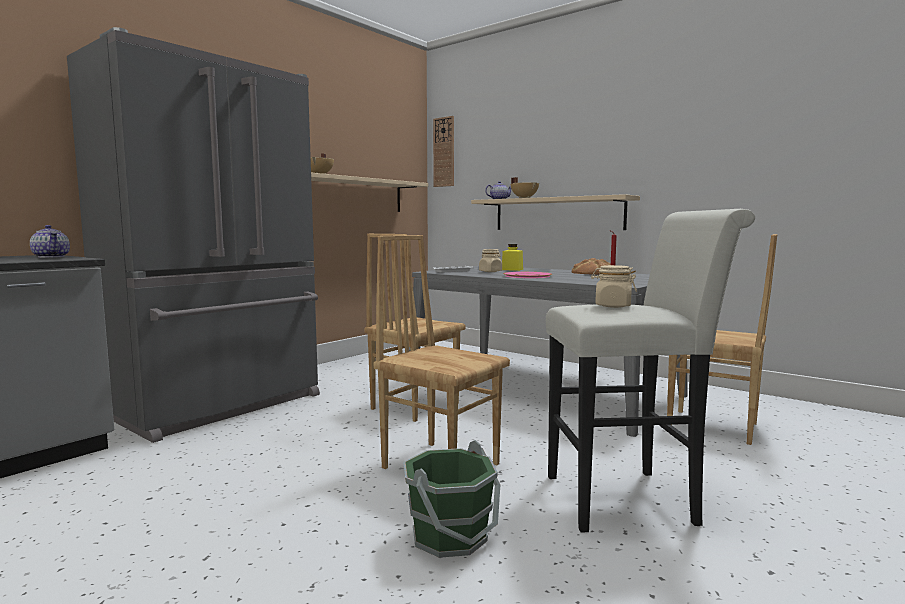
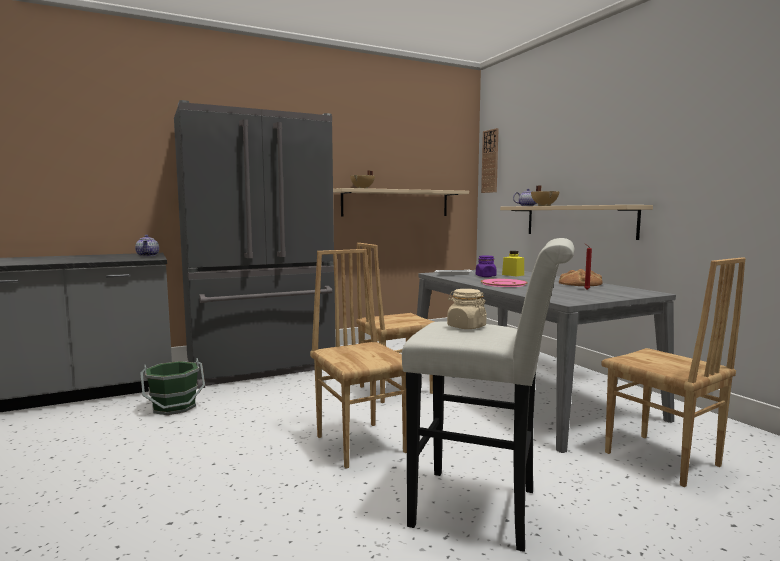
camera: 25 degrees right, 0 degrees up
(451, 536) = (307, 501): green bucket -> green bucket (174, 407)
(490, 271) = (485, 276): beige jar -> purple jar

